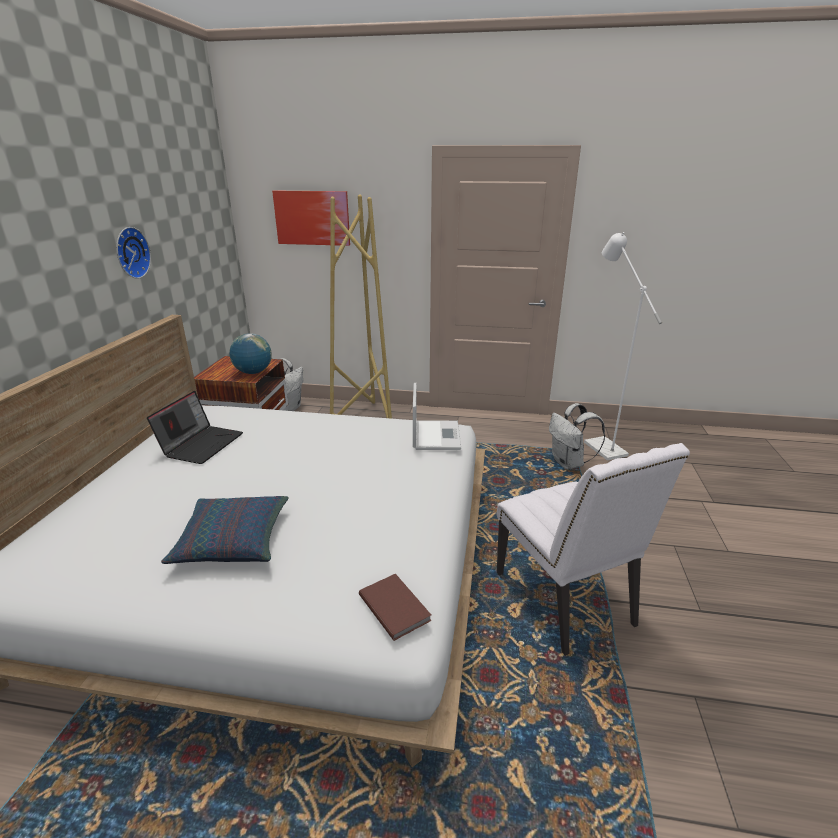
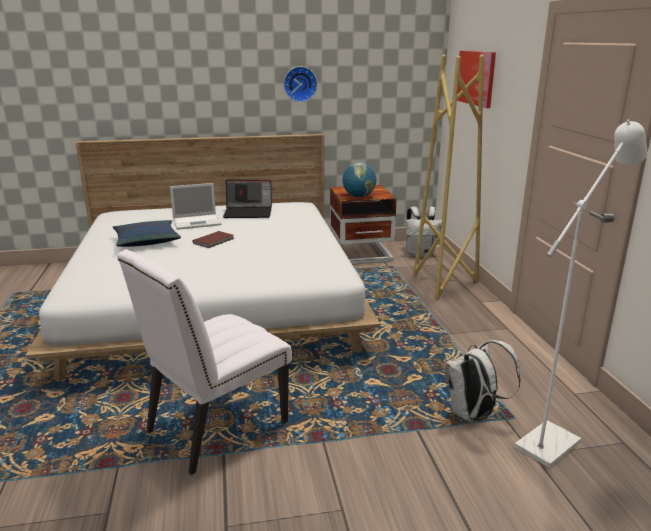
camera: 70 degrees right, 5 degrees down
(395, 606) = (89, 287): brown book -> brown book (214, 241)
(435, 435) = (315, 269): laptop -> laptop (198, 222)

